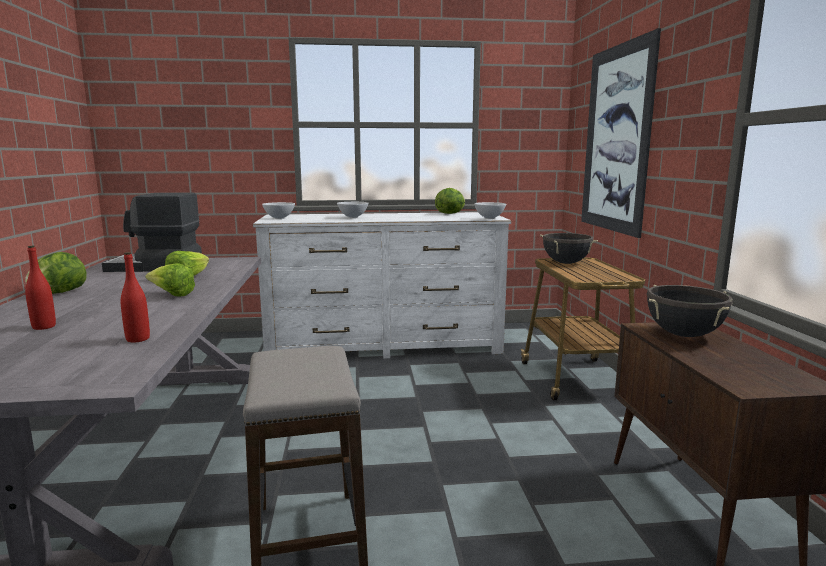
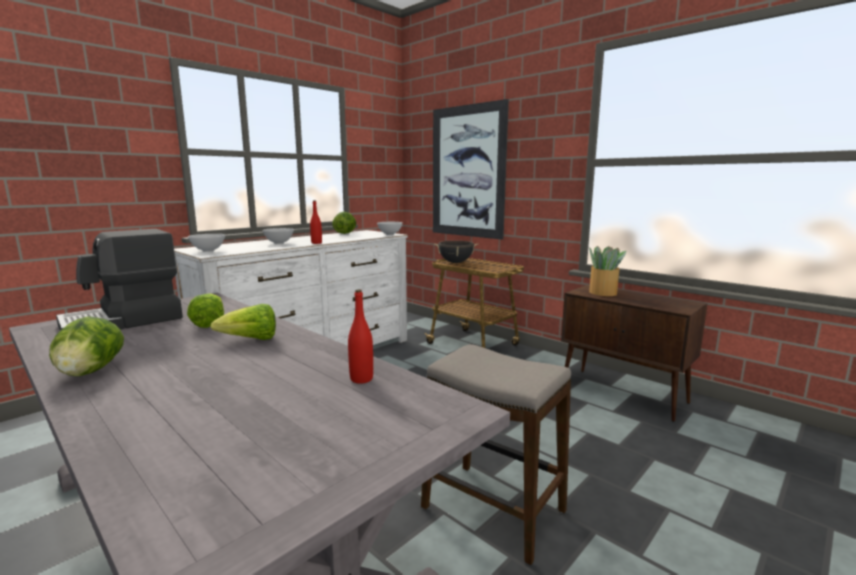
camera: 40 degrees left, 0 degrees up
(44, 327) = (216, 402): red bottle -> red bottle (316, 243)
(684, 335) = (602, 292): black cooking pot -> potted plant

